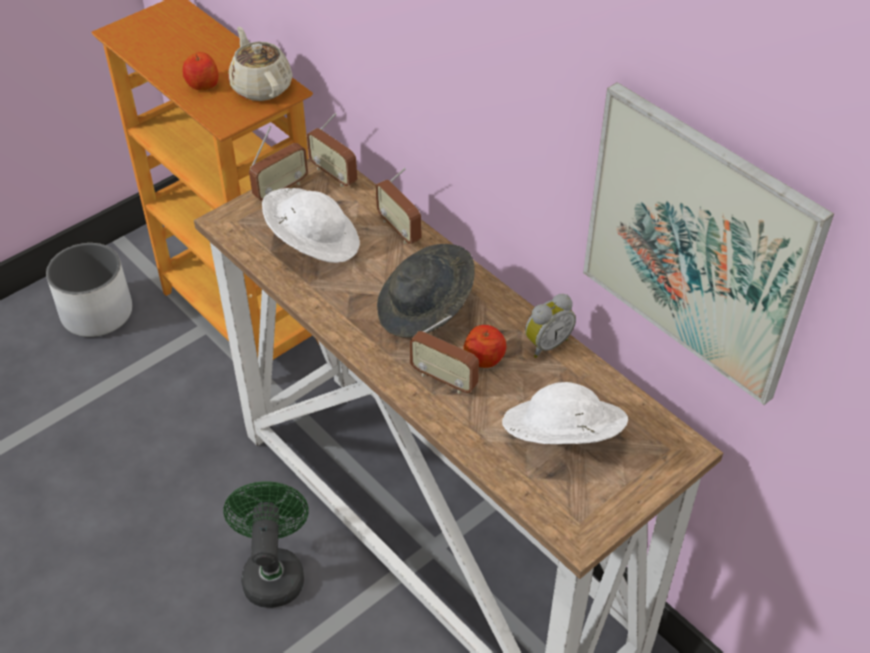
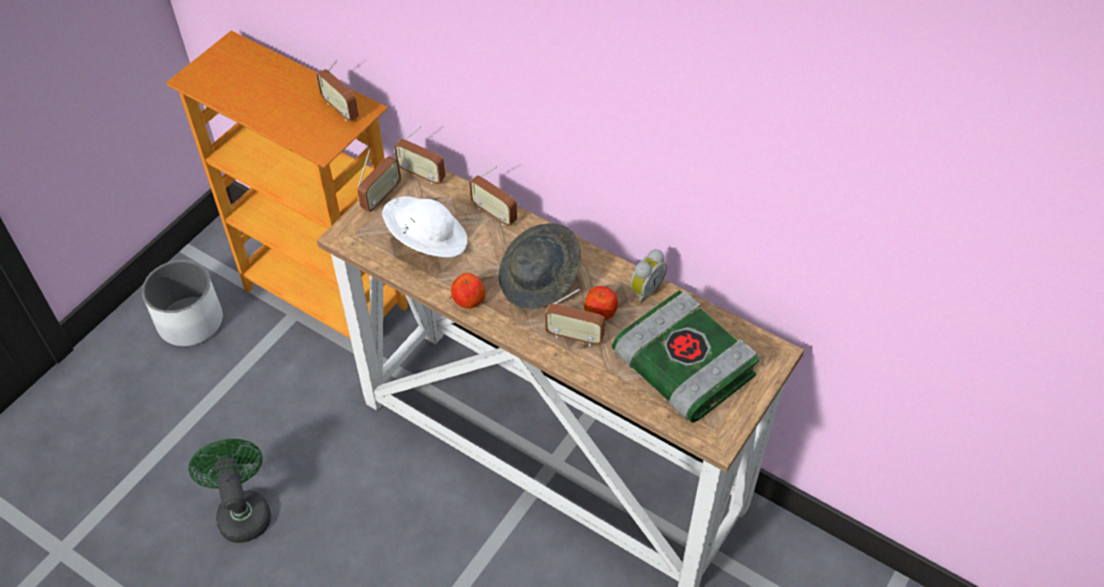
camera: 15 degrees left, 5 degrees up
(202, 84) = (288, 117): apple -> apple (468, 300)
(261, 86) = (340, 109): beige teapot -> radio
(273, 571) = (427, 514): green fan -> green fan (242, 510)
(561, 438) = (681, 365): white hat -> book
(697, 243) = (769, 201): picture -> none

